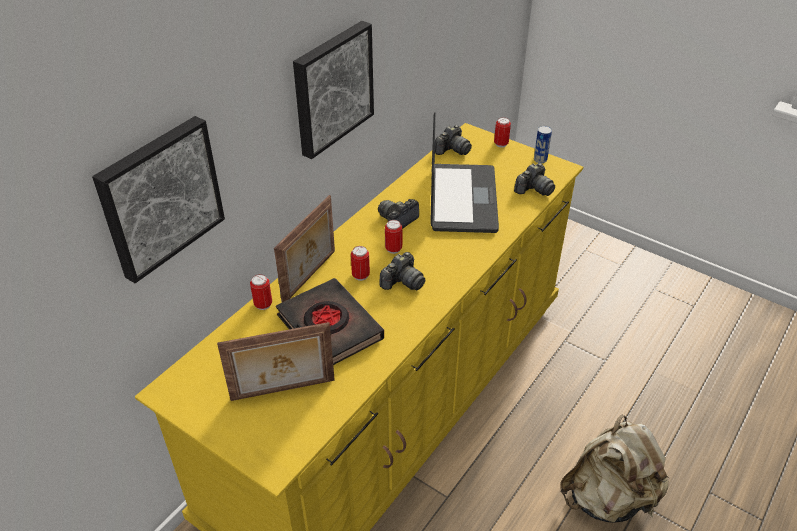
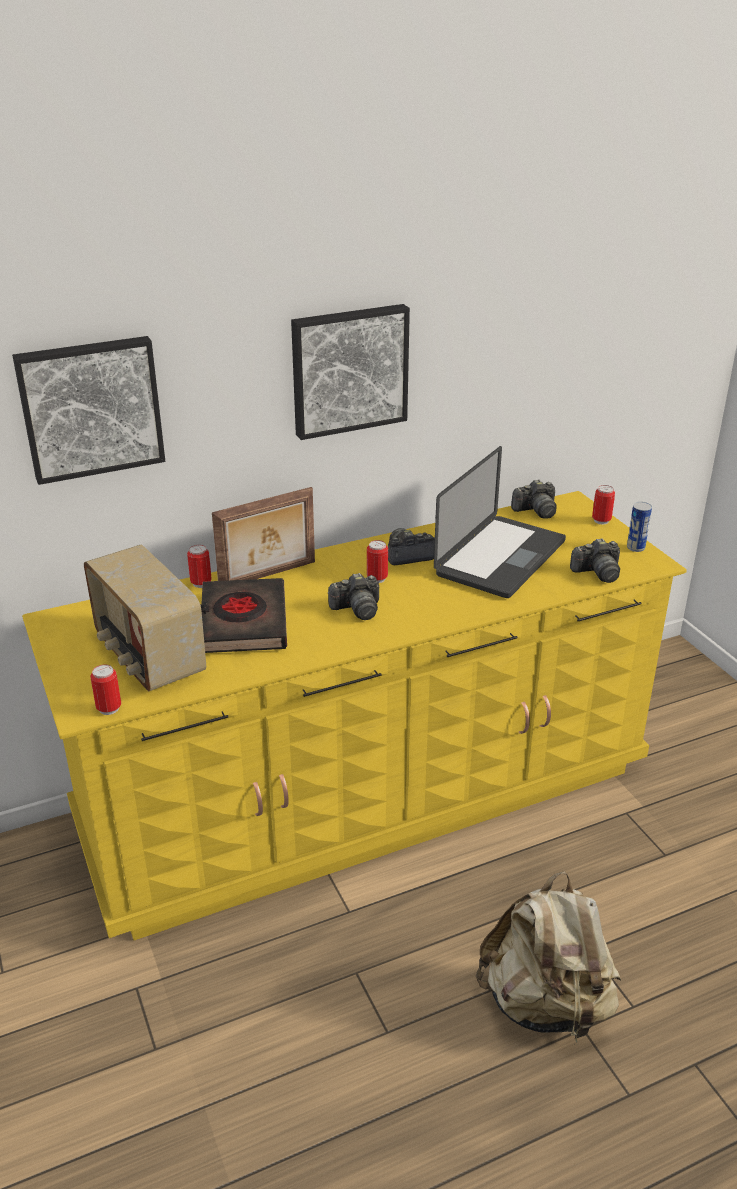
camera: 30 degrees right, 10 degrees down
(283, 391) = (148, 657): picture frame -> radio
(360, 275) = (319, 590): can -> can (109, 708)

